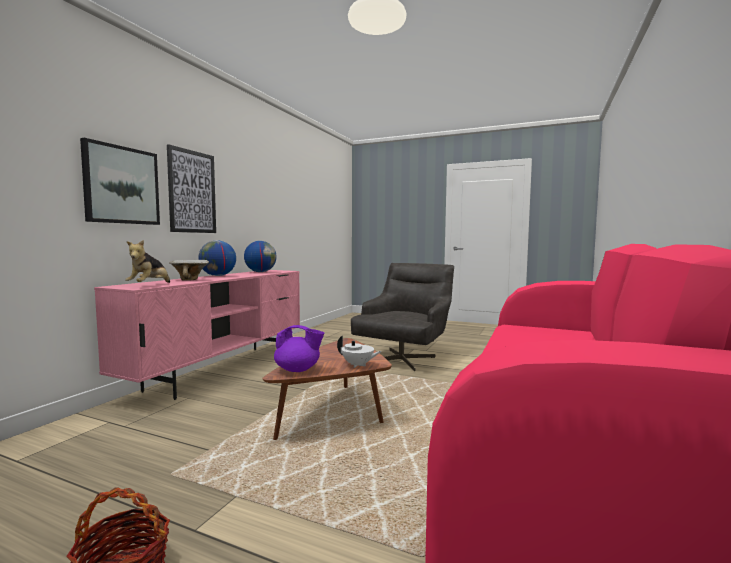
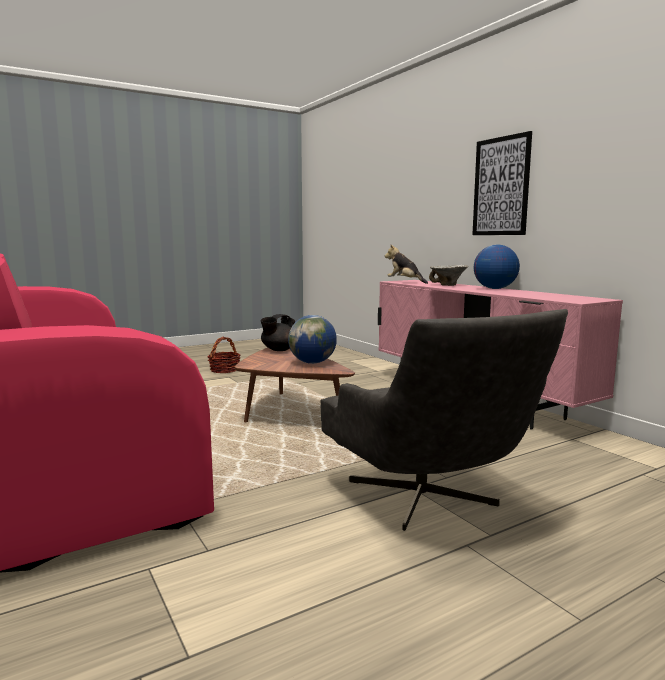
camera: 125 degrees right, 5 degrees up
(121, 185) = (440, 196): picture -> none
(260, 272) = (552, 295): globe -> globe (312, 363)
(298, 370) = (279, 350): purple teapot -> black teapot
(358, 365) = (255, 360): white teapot -> none

